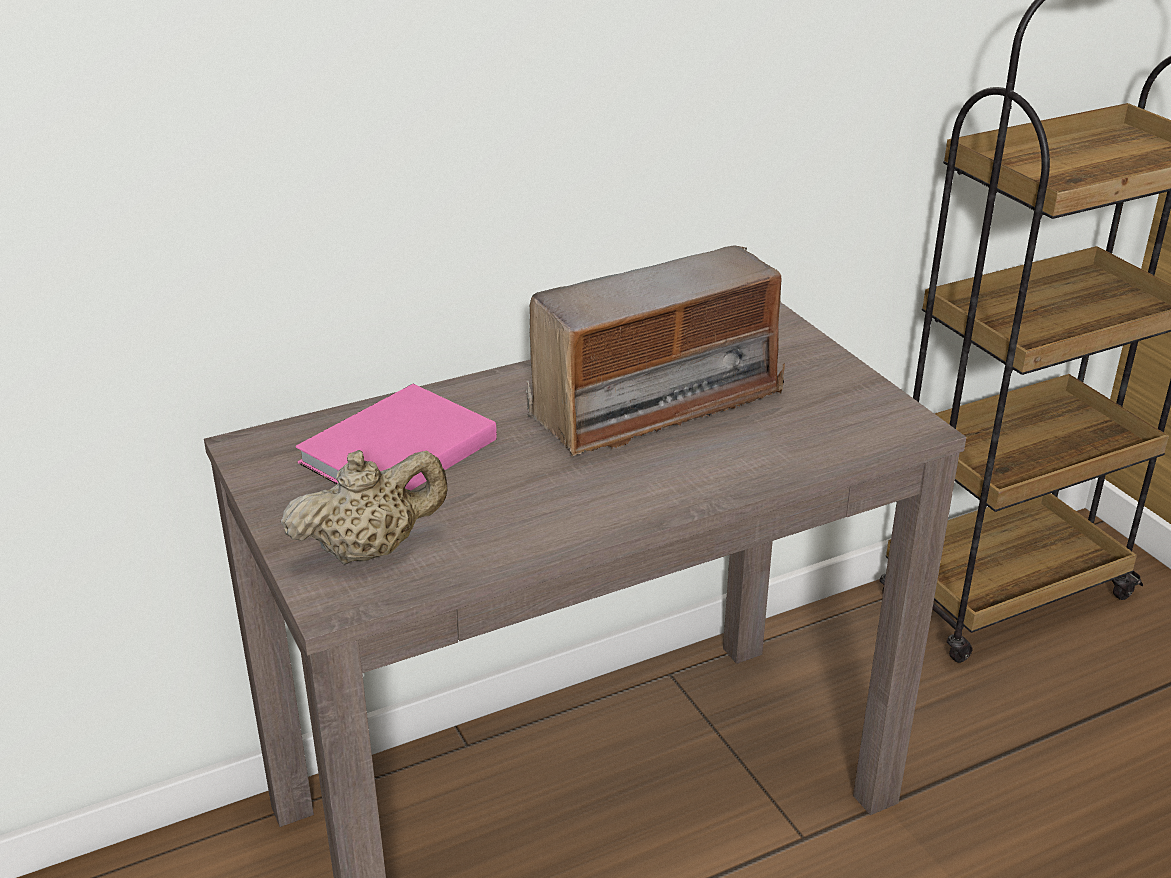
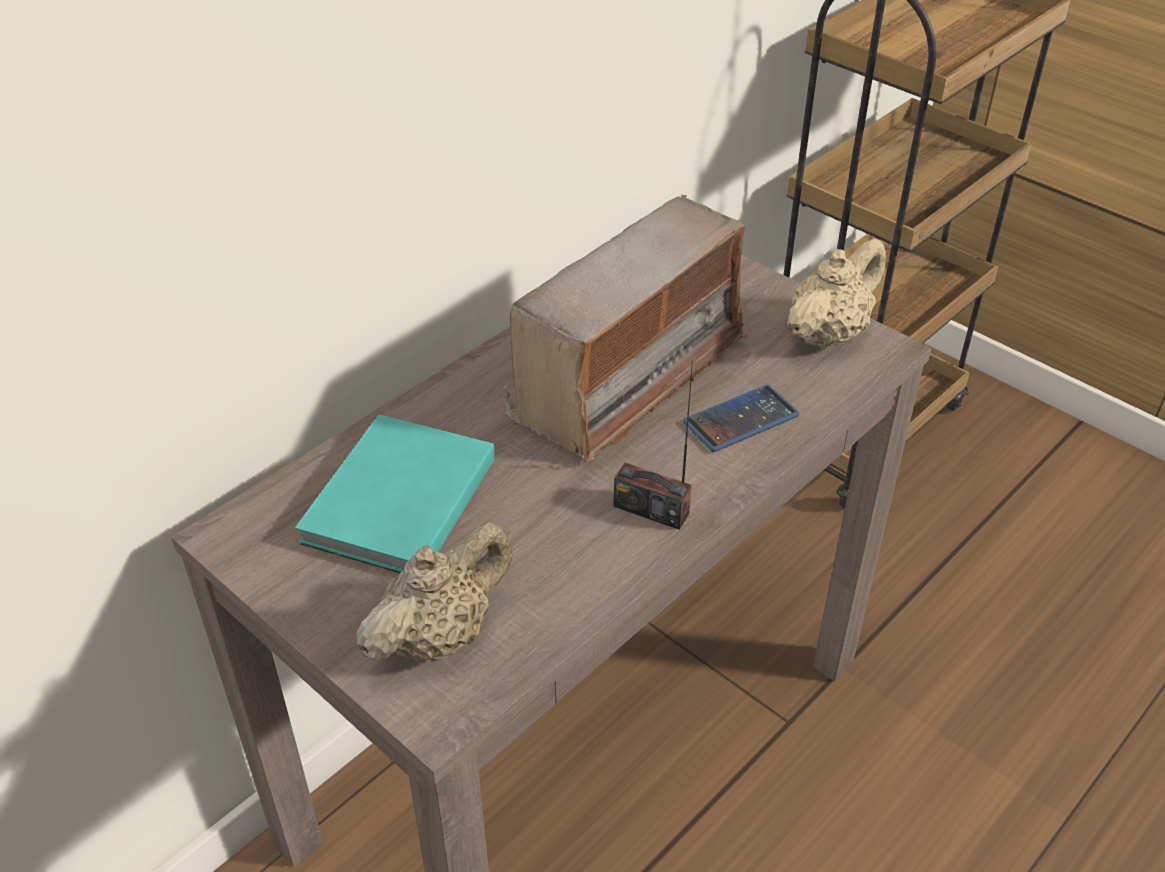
camera: 20 degrees left, 10 degrees up
(393, 452) = (394, 503): pink book -> turquoise book
(610, 502) = (651, 509): none -> radio
(738, 454) = (741, 419): none -> phone
(868, 407) = (828, 334): none -> beige teapot

